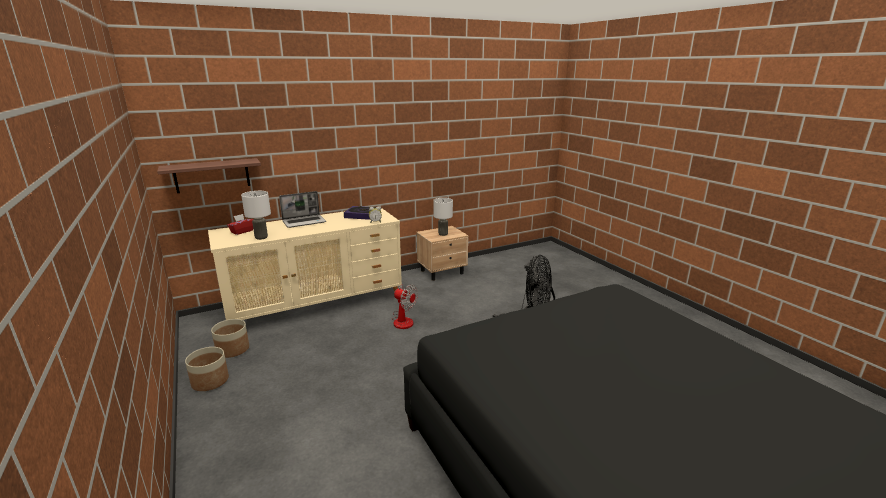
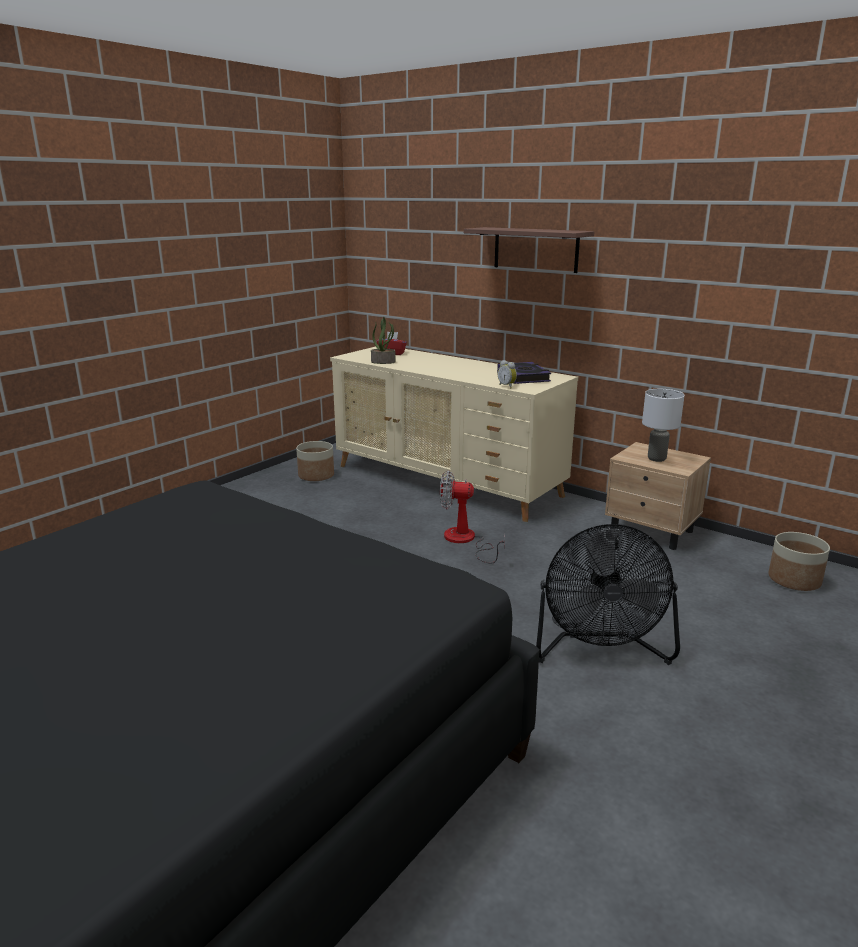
camera: 65 degrees right, 0 degrees up
(210, 381) = (259, 485): planter -> planter (794, 580)
(212, 175) = (396, 281): shelf -> shelf (535, 249)
(261, 237) = (383, 362): white table lamp -> potted plant
(304, 222) = (456, 363): laptop -> none
(403, 319) = (465, 541): fan -> fan turned 90 degrees clockwise

